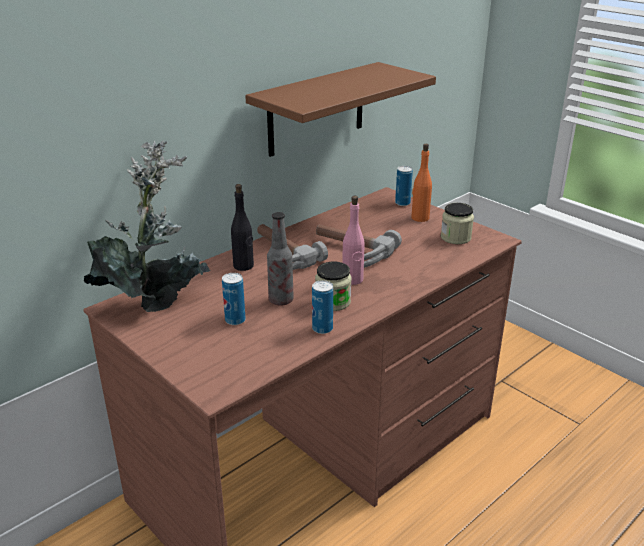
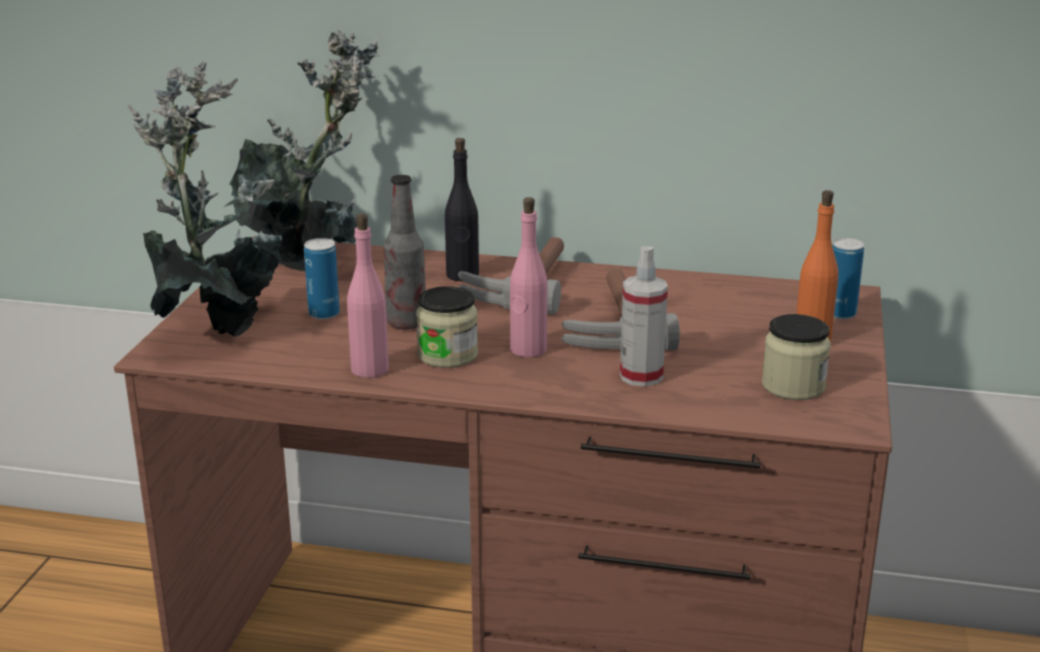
camera: 55 degrees right, 5 degrees down
(204, 360) = (217, 327): none -> potted plant
(316, 109) = (714, 80): brown shelf -> none
(322, 329) = (369, 369): can -> pink bottle
(411, 264) = (641, 376): none -> spray bottle

